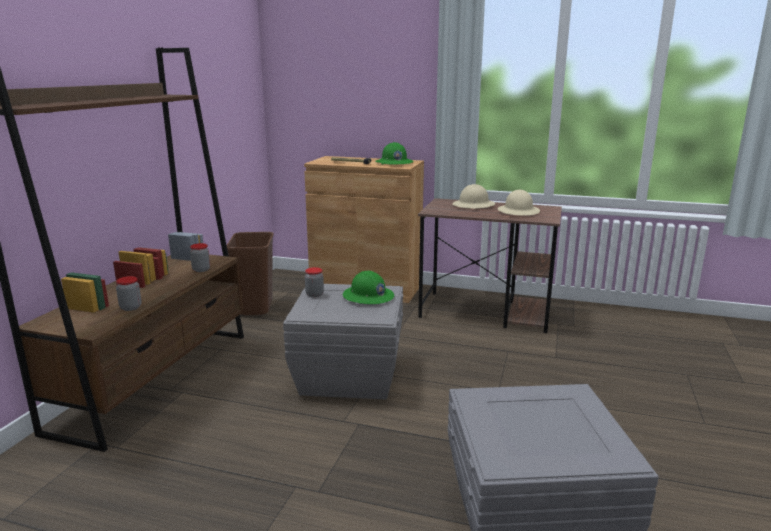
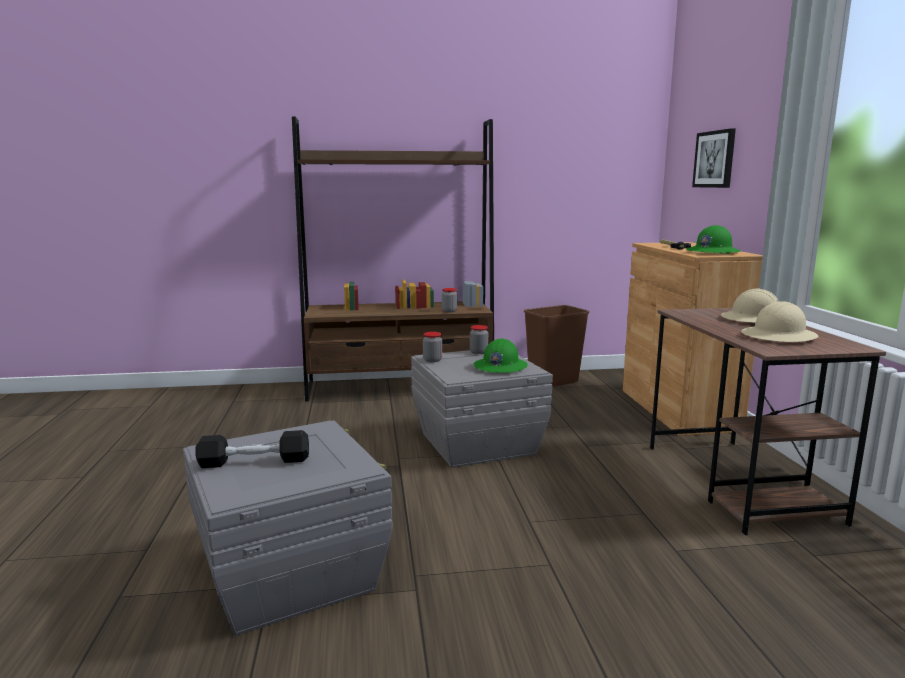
camera: 65 degrees right, 5 degrees down
(130, 307) = (359, 313): jar -> jar (432, 360)
(344, 88) = (715, 159): none -> picture
(545, 440) = (254, 461): none -> black dumbbell

